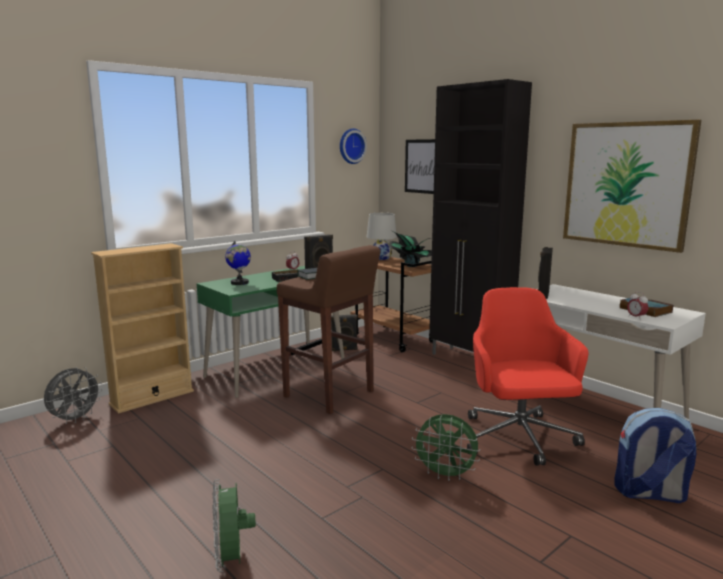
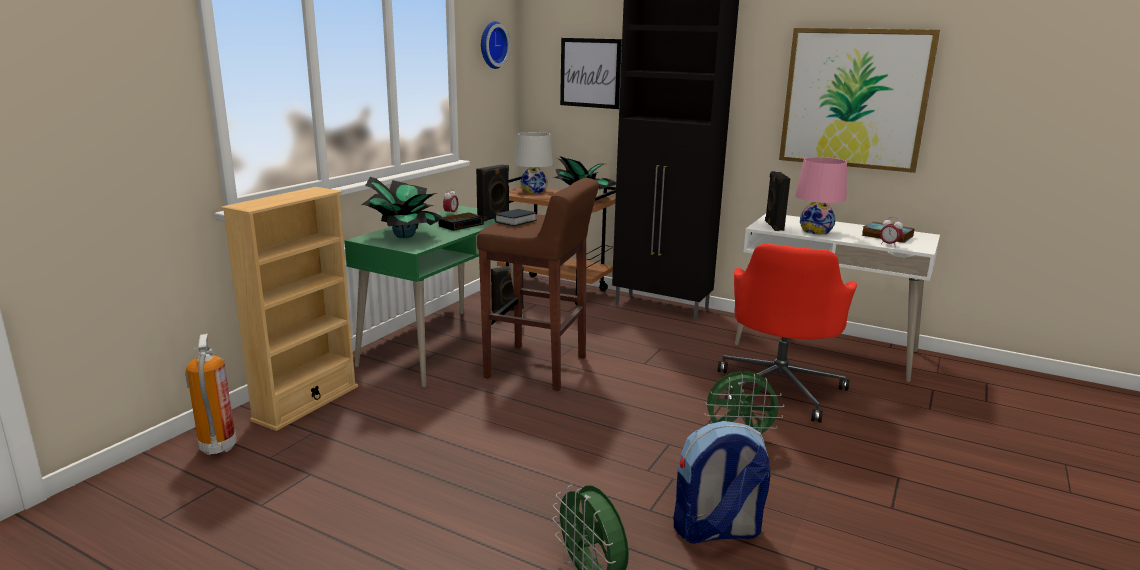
camera: 20 degrees left, 5 degrees up
(75, 419) = (218, 448): grey fan -> fire extinguisher
(239, 283) = (405, 235): globe -> potted plant
(518, 439) = (779, 389): red office chair -> red office chair turned 135 degrees counterclockwise
(578, 301) = (816, 231): none -> pink table lamp
(649, 494) = (933, 424): backpack -> backpack (716, 531)

